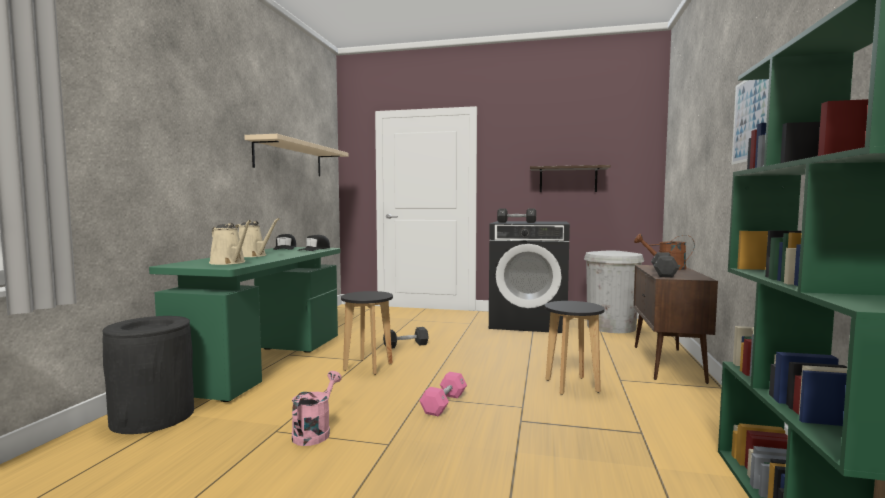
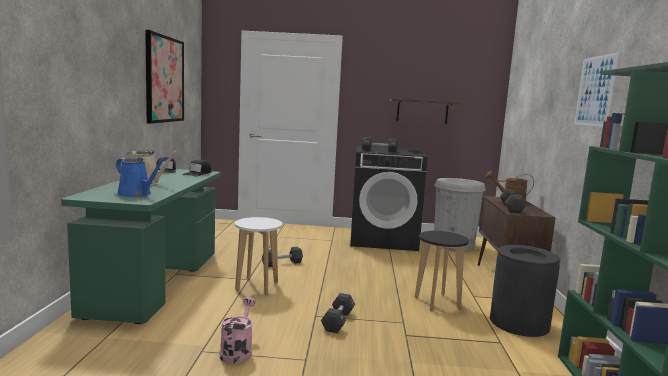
camera: 10 degrees left, 5 degrees up
(153, 417) = (77, 341): black trash can -> black trash can (519, 323)
(229, 263) = (137, 194): beige watering can -> blue watering can
(289, 159) = (164, 79): beige shelf -> picture
(368, 367) = (257, 286): black stool -> white stool
(444, 403) = (338, 321): pink dumbbell -> black dumbbell

